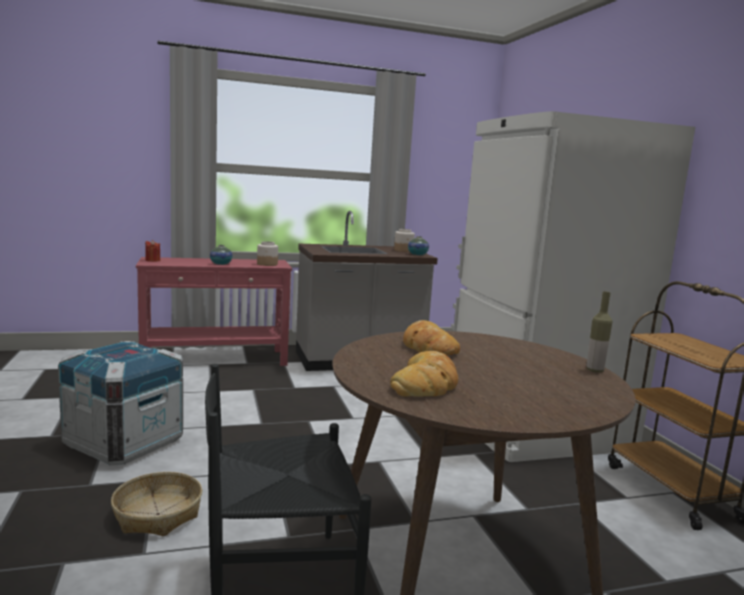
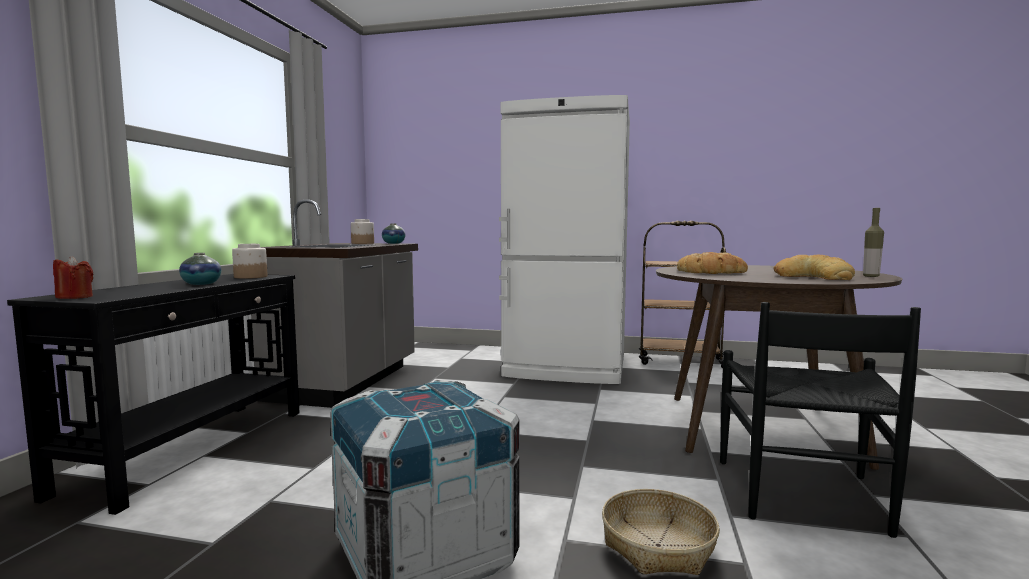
camera: 60 degrees left, 5 degrees down
(216, 360) = (194, 448): red console table -> black console table
(594, 370) = (762, 265): bottle -> bottle (871, 276)

